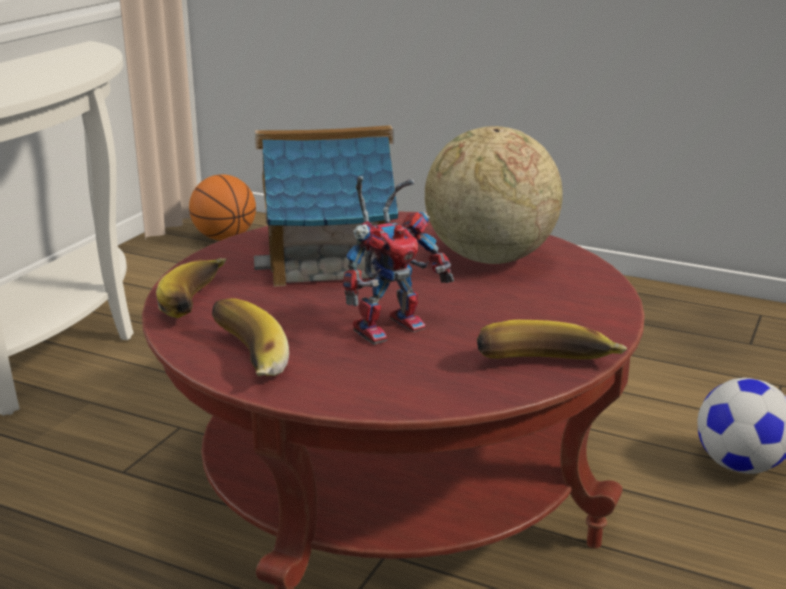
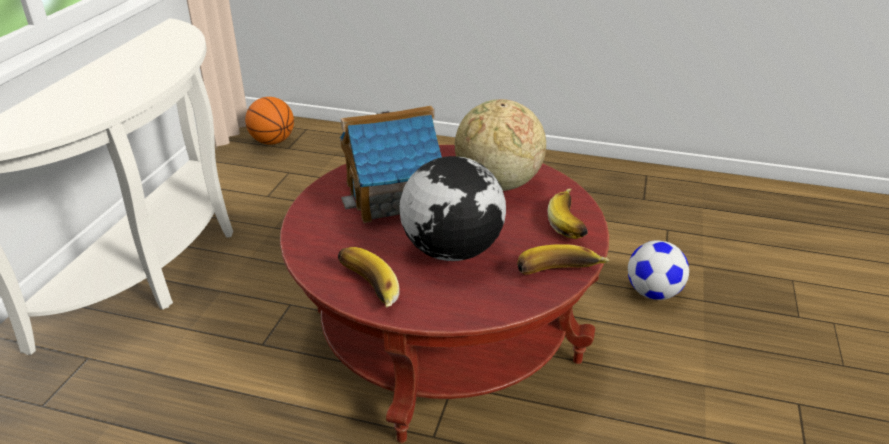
camera: 10 degrees left, 10 degrees up
(201, 303) = (320, 243): banana -> banana (572, 223)
(391, 325) = (452, 250): toy robot -> globe

